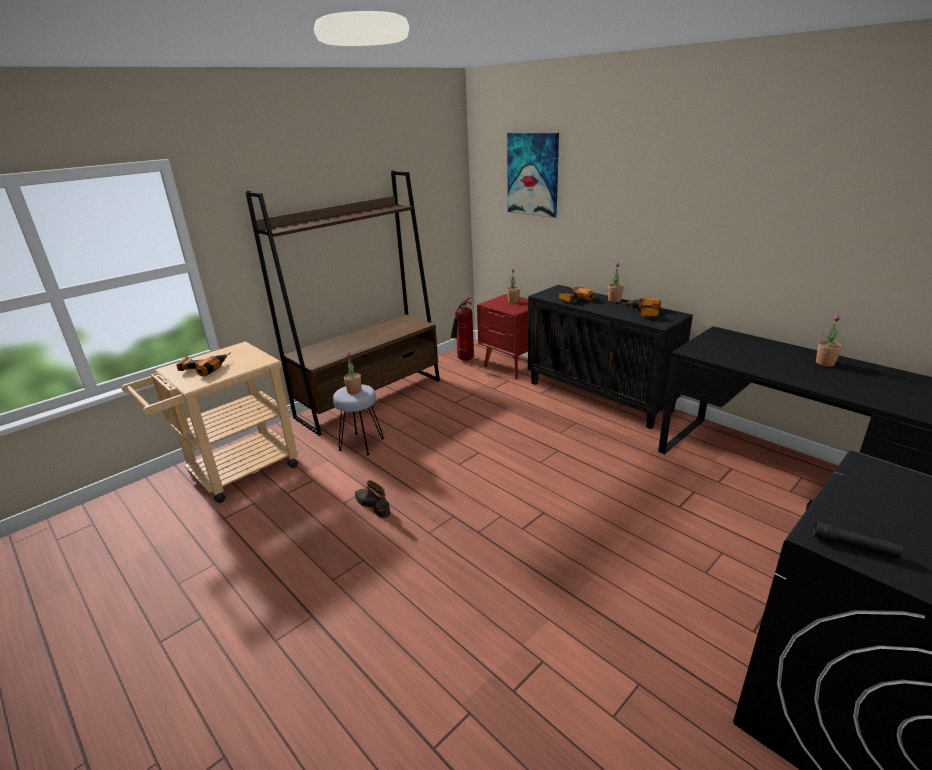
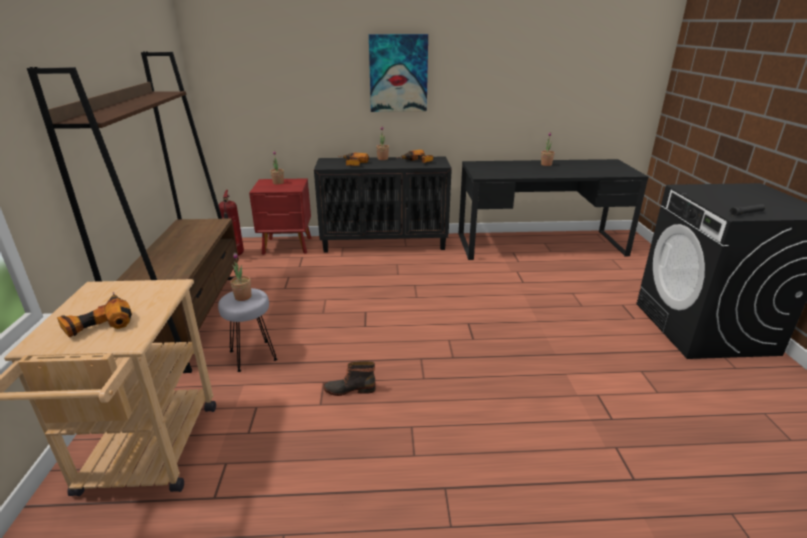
camera: 50 degrees left, 0 degrees up
(533, 174) = (274, 57): picture -> picture (398, 73)

